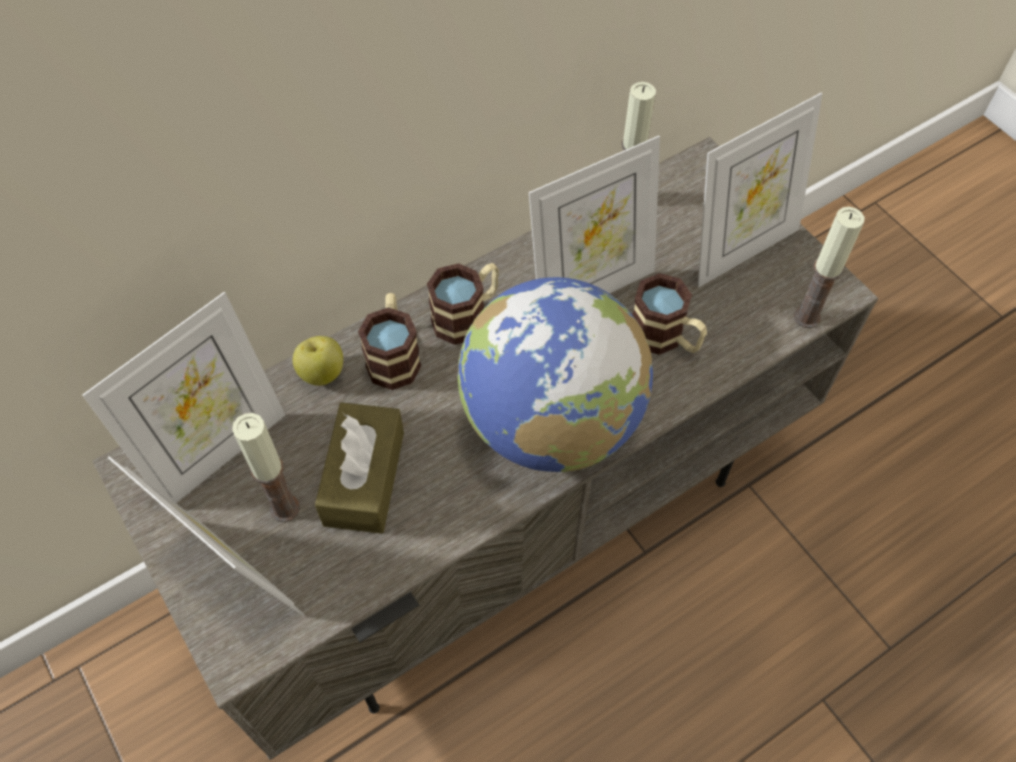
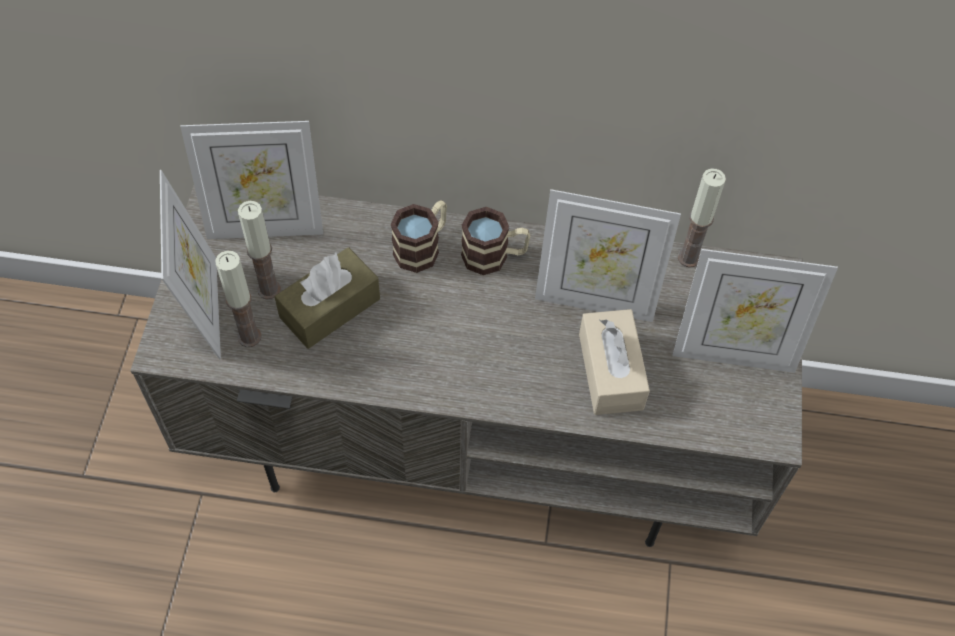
camera: 40 degrees right, 0 degrees up
(322, 373) = (369, 225): apple -> none
(551, 421) = (476, 364): globe -> none
(665, 338) = (610, 371): mug -> beige tissue box
(806, 317) = (729, 435): candle -> candle (249, 337)

